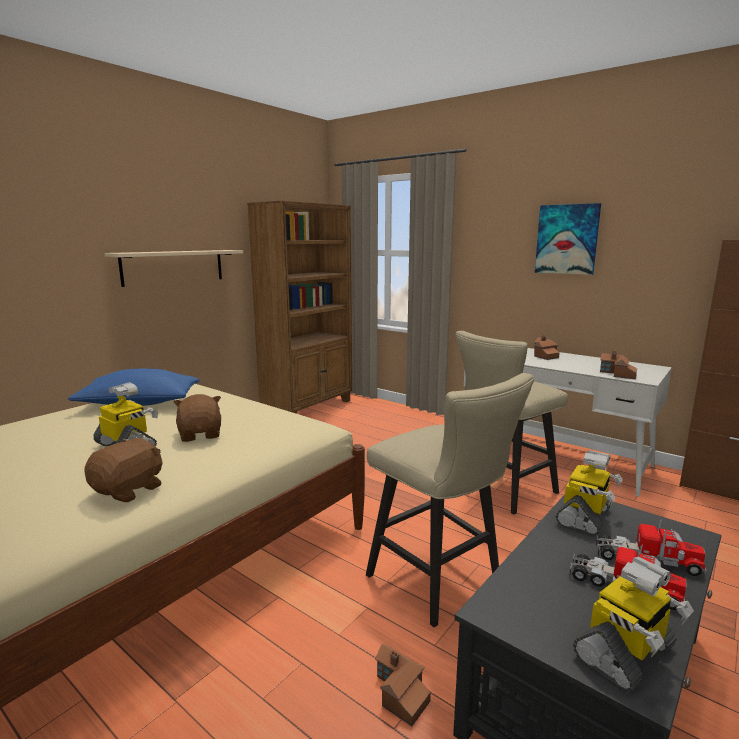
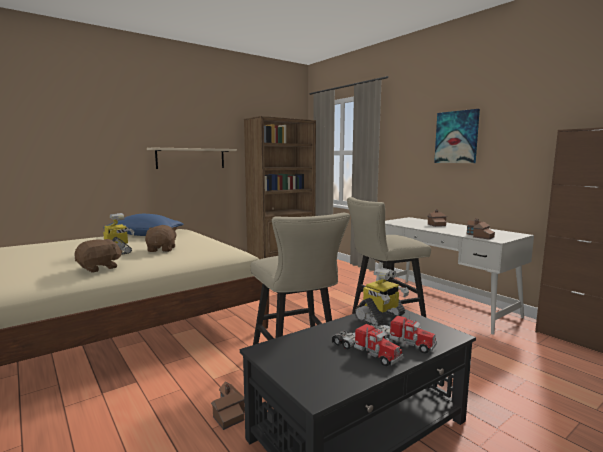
camera: 15 degrees right, 5 degrees down
(625, 654) = (325, 380): toy robot -> none

